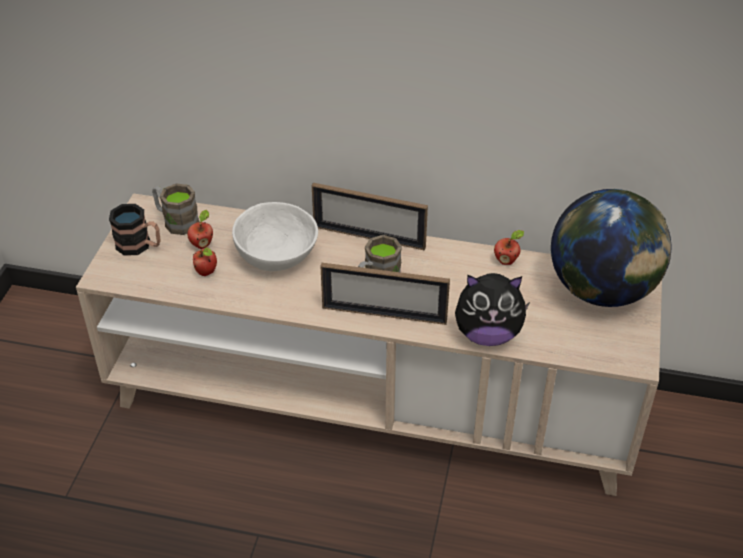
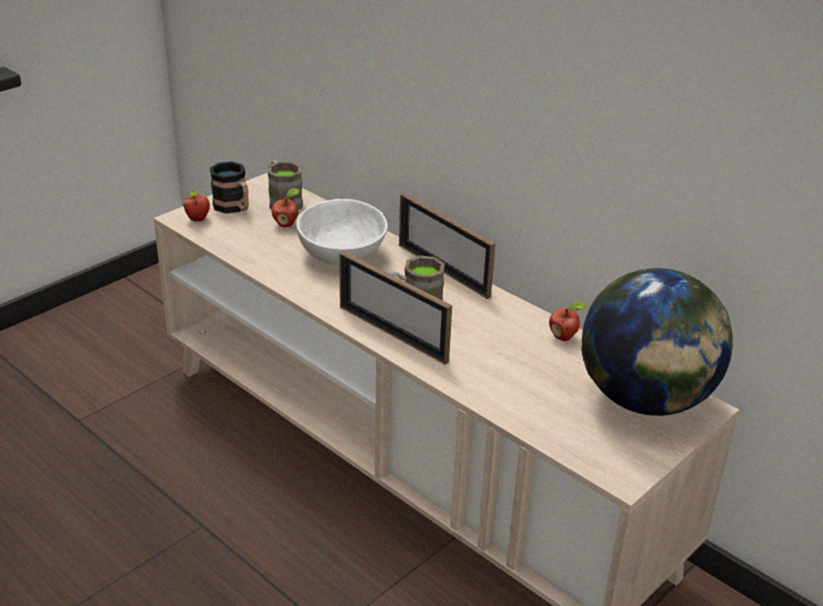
camera: 30 degrees right, 10 degrees down
(207, 272) = (268, 245): apple -> apple (198, 219)
(487, 334) = (479, 388): plush toy -> none

